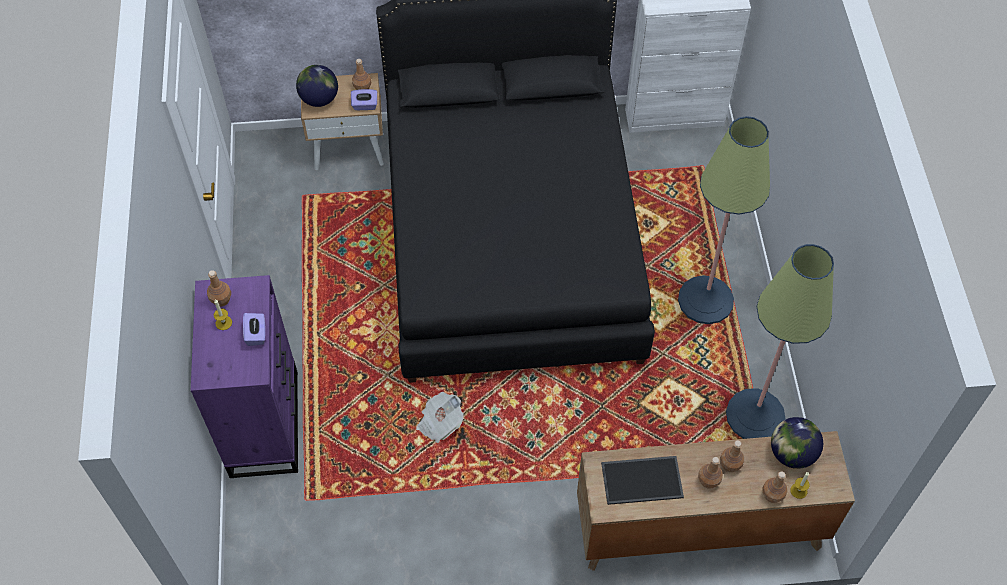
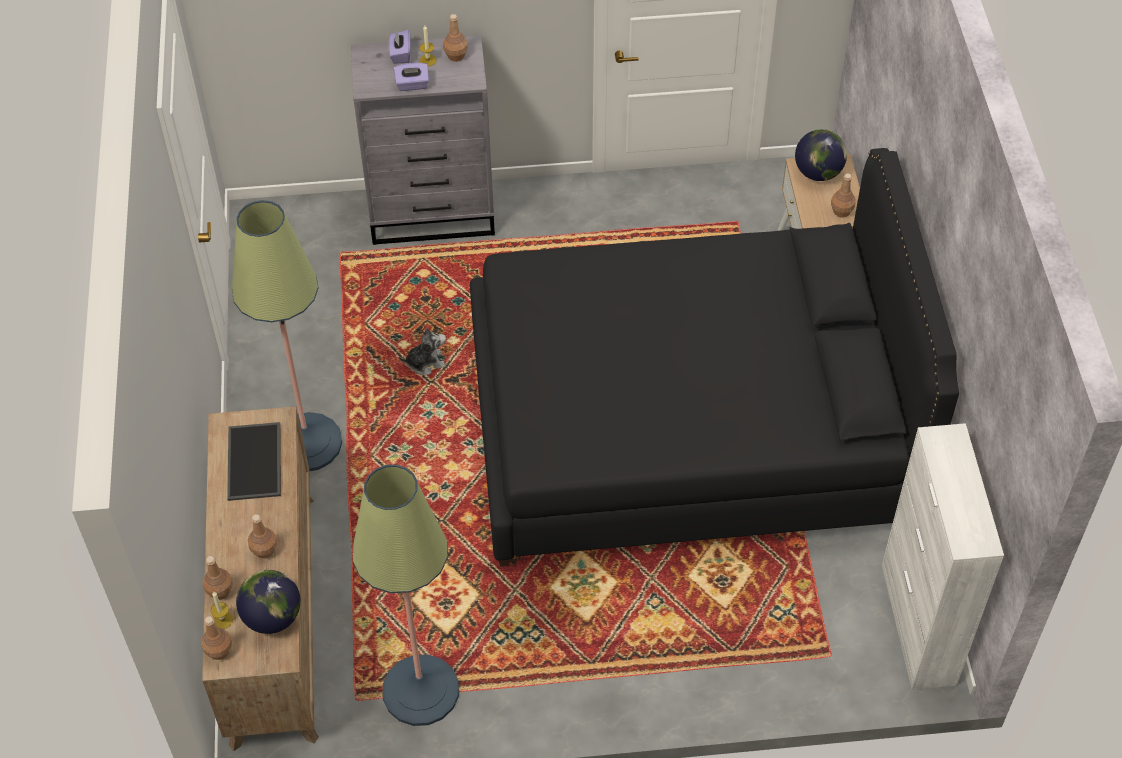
camera: 90 degrees right, 5 degrees down
(264, 422) = (433, 213): purple dresser -> grey dresser
(365, 105) = (813, 215): purple tissue box -> purple tissue box (400, 54)
(439, 423) = (425, 362): newspaper -> plush toy
(705, 300) = (598, 644): floor lamp -> floor lamp (307, 443)
(708, 481) = (245, 527): brown bottle -> brown bottle (218, 651)

